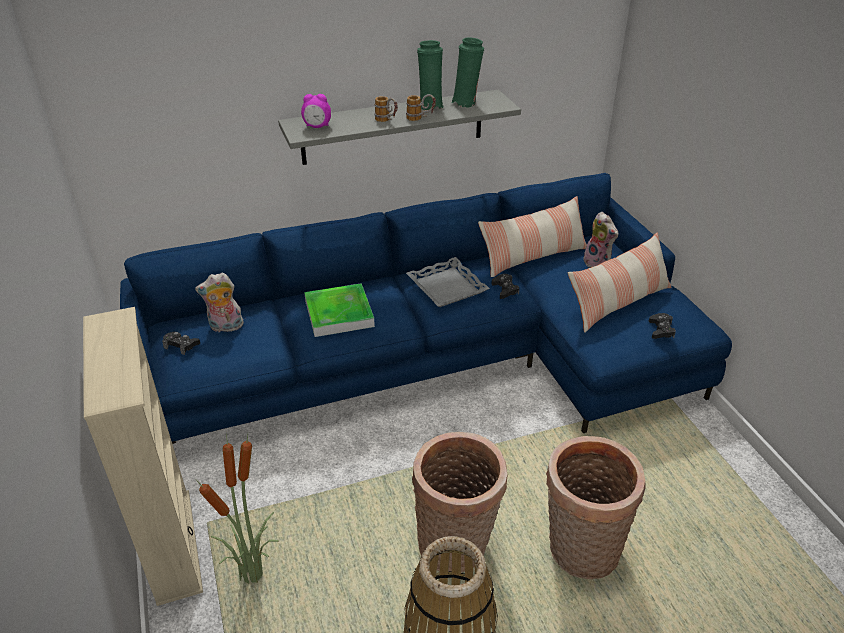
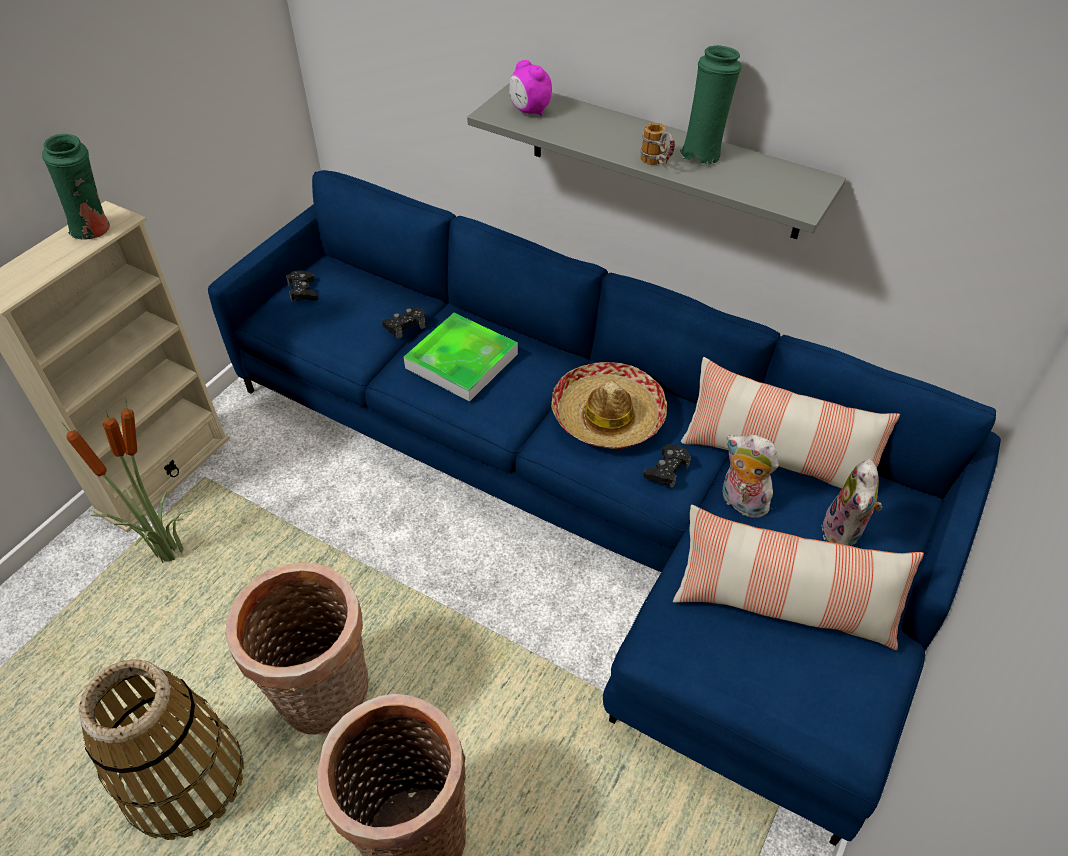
camera: 50 degrees right, 10 degrees up
(225, 327) = (358, 299): plush toy -> plush toy (741, 503)
(387, 121) = (613, 145): mug -> none
(447, 287) = (608, 416): grey tray -> hat
(466, 103) = (758, 174): green vase -> green vase (94, 230)
(661, 330) = (775, 689): black game controller -> black game controller (405, 325)

